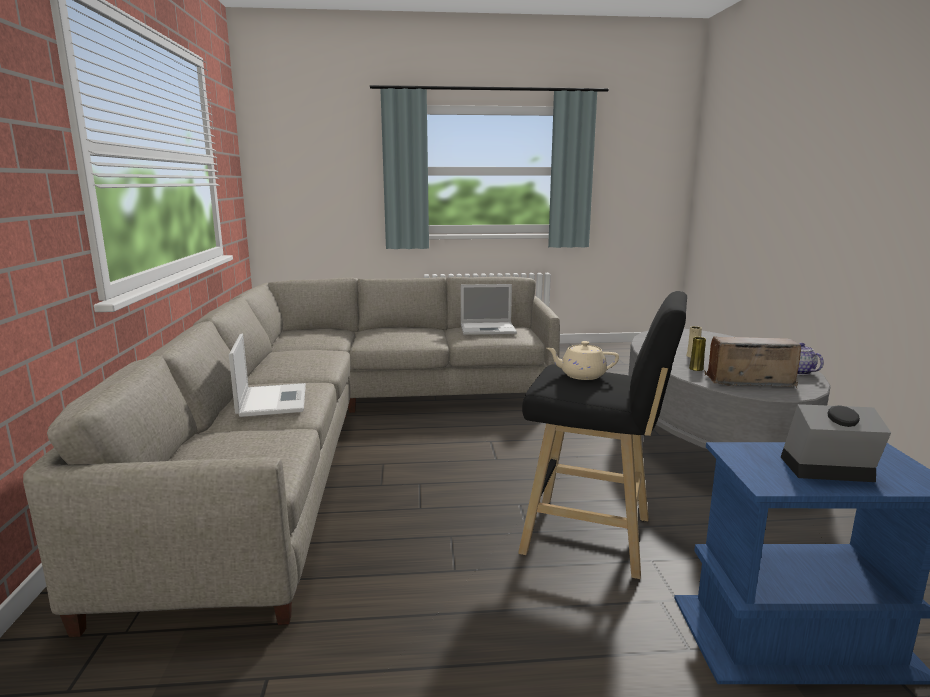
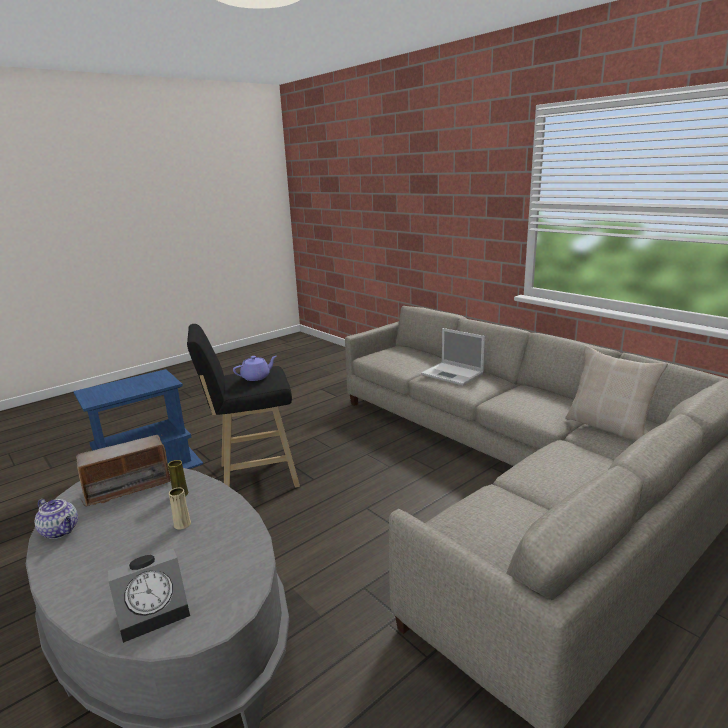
camera: 145 degrees right, 5 degrees up
(311, 340) = (608, 426): none -> beige pillow
(489, 329) = (501, 520): laptop -> none
(581, 375) = (256, 377): beige teapot -> purple teapot
(825, 471) = (130, 384): alarm clock -> alarm clock (156, 611)

